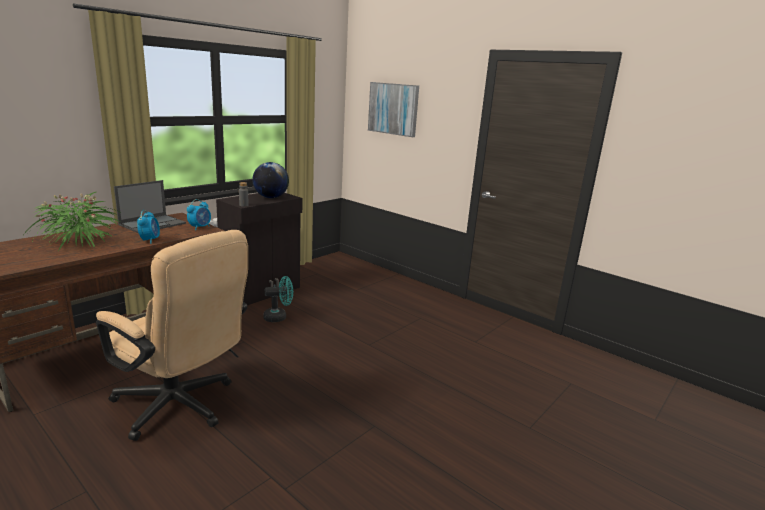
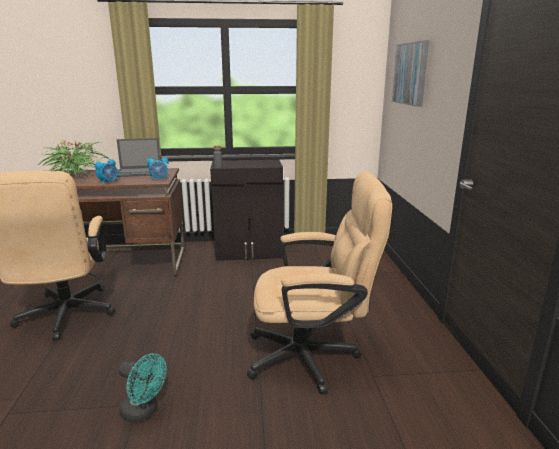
camera: 45 degrees right, 0 degrees up
(271, 197) = (256, 164): globe -> none
(279, 317) = (226, 277): turquoise fan -> turquoise fan (144, 412)
(430, 345) = (313, 356): none -> beige office chair

